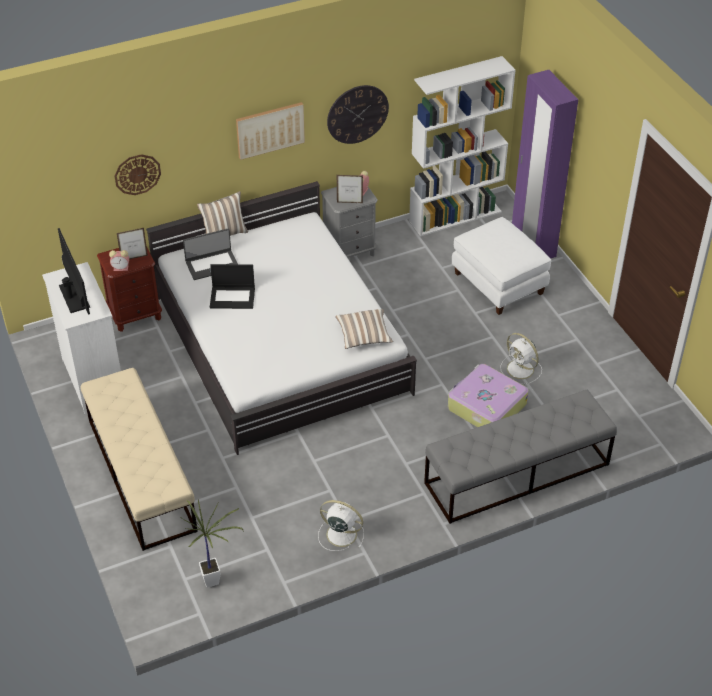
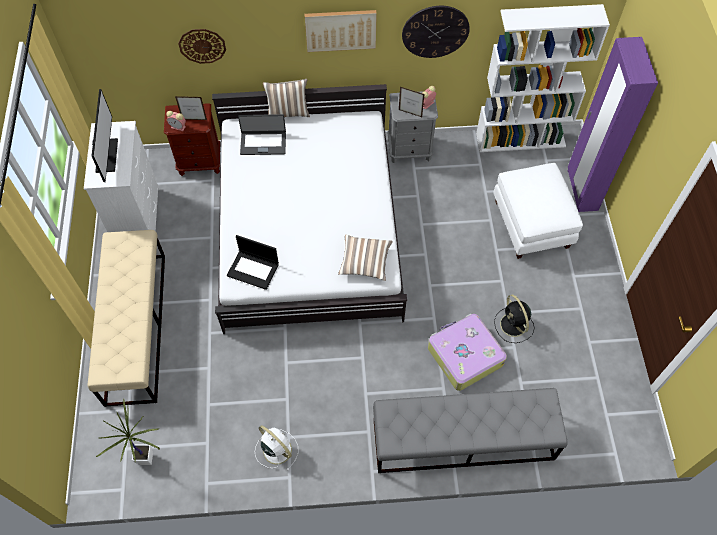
camera: 20 degrees right, 15 degrees up
(233, 297) = (266, 183): laptop -> laptop (253, 269)
(521, 370) = (514, 326): white fan -> black fan

